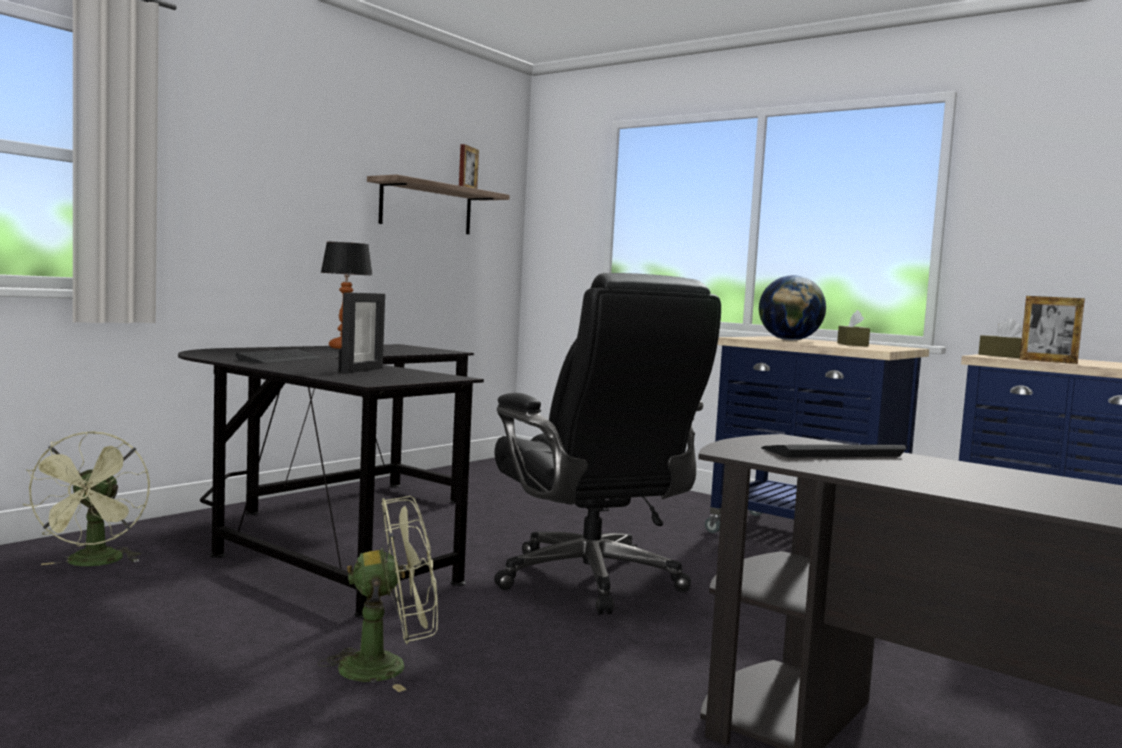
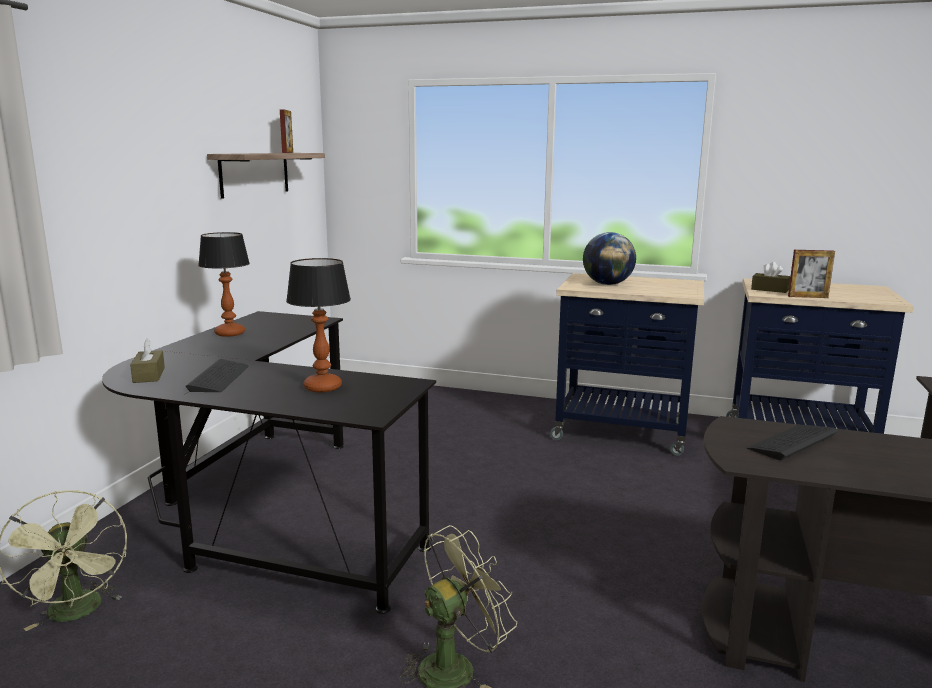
camera: 20 degrees left, 10 degrees up
(361, 370) = (322, 387): picture frame -> table lamp
(589, 580) = (516, 517): black office chair -> none
(852, 344) = (656, 285): brown tissue box -> brown tissue box (149, 375)

